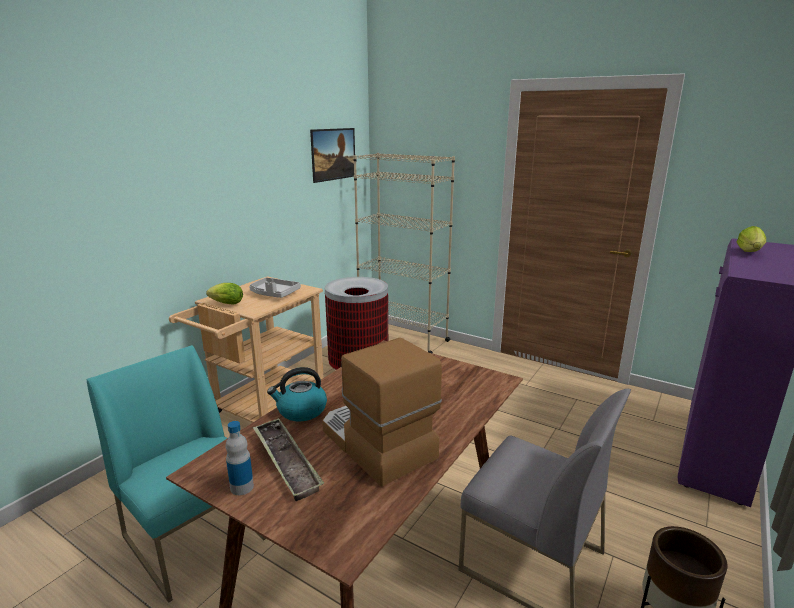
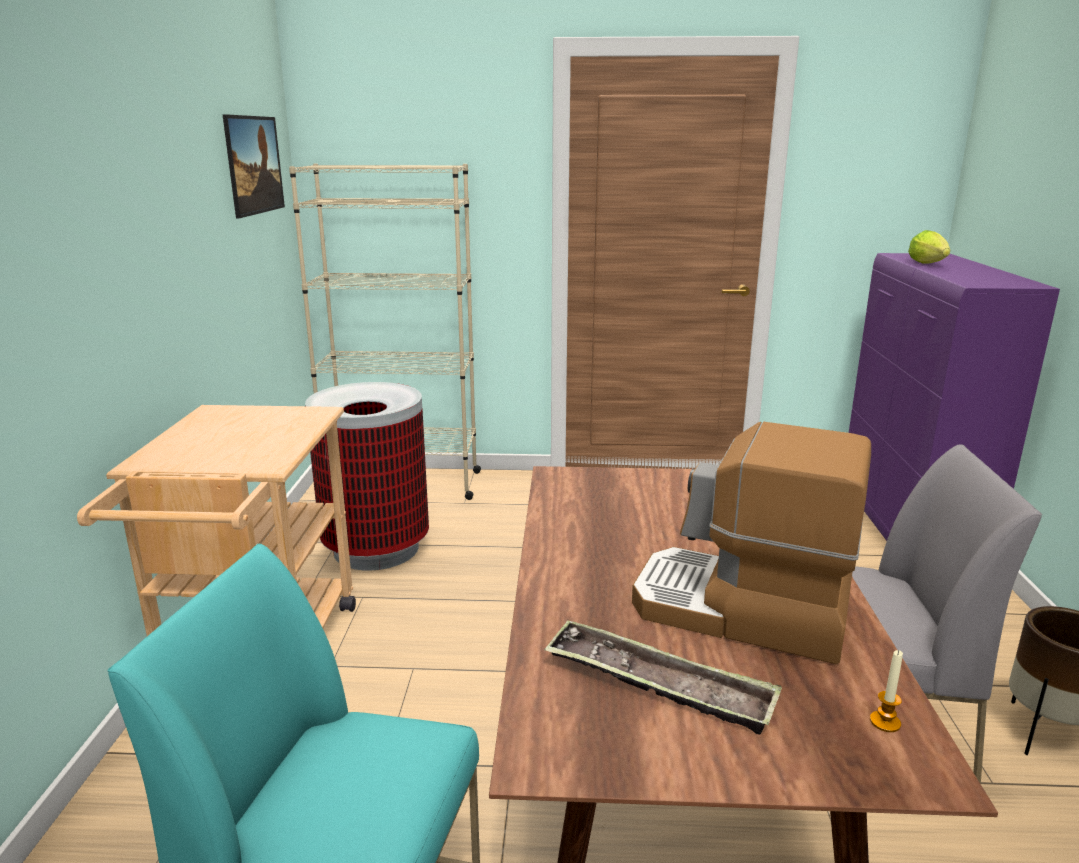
camera: 30 degrees left, 0 degrees up
(225, 304) = (190, 464): lettuce -> none
(242, 487) = (649, 751): bottle -> none
(274, 294) = (265, 430): grey tray -> none
(301, 411) = (564, 602): kettle -> none
(361, 522) = (885, 722): none -> candle

